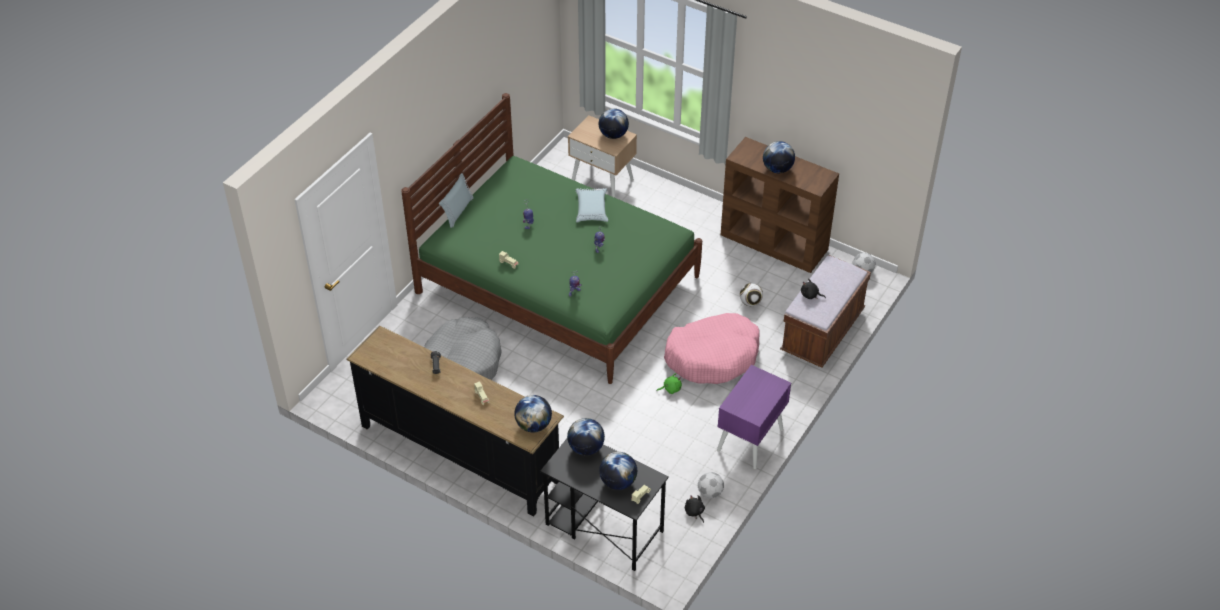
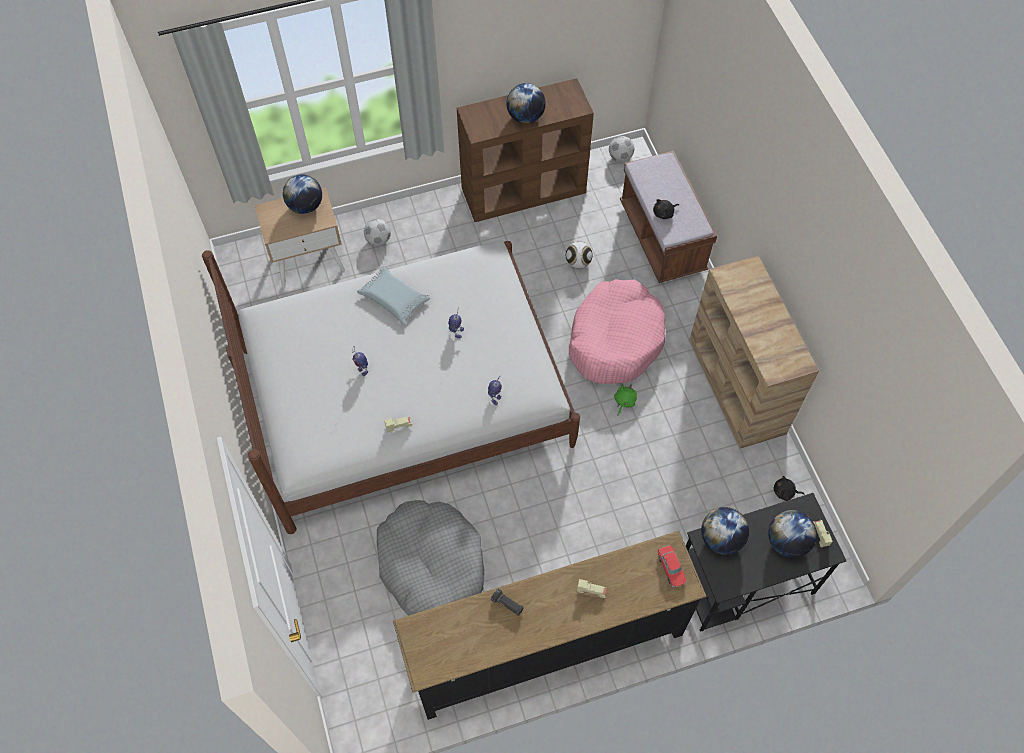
camera: 50 degrees left, 15 degrees up
(457, 211) = (272, 418): blue pillow -> none
(533, 425) = (671, 568): globe -> toy car
(558, 284) = (406, 396): green bed -> white bed
(710, 493) = (772, 463): football -> football (378, 240)
(750, 440) = (737, 385): purple nightstand -> brown bookcase

